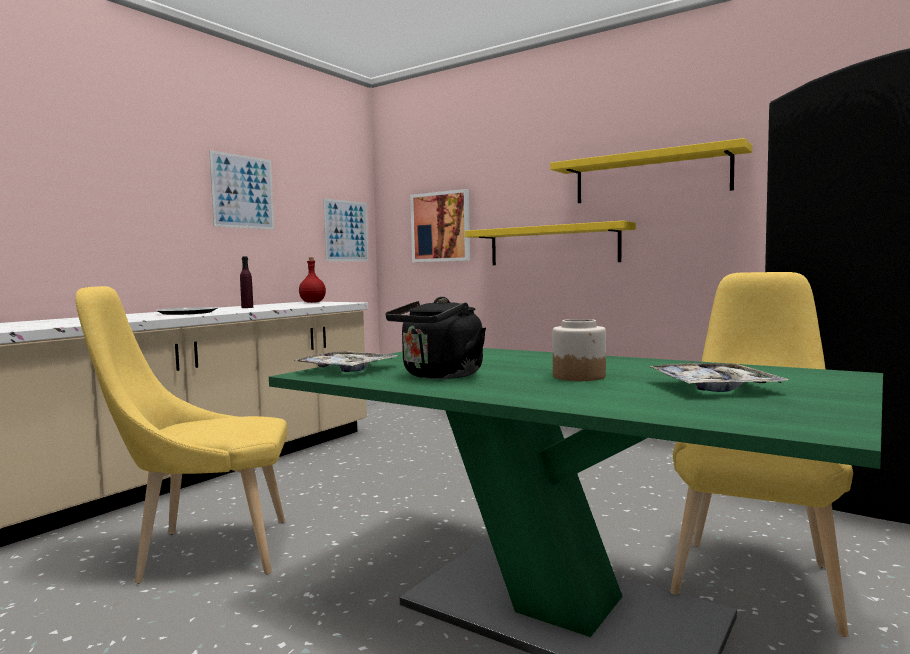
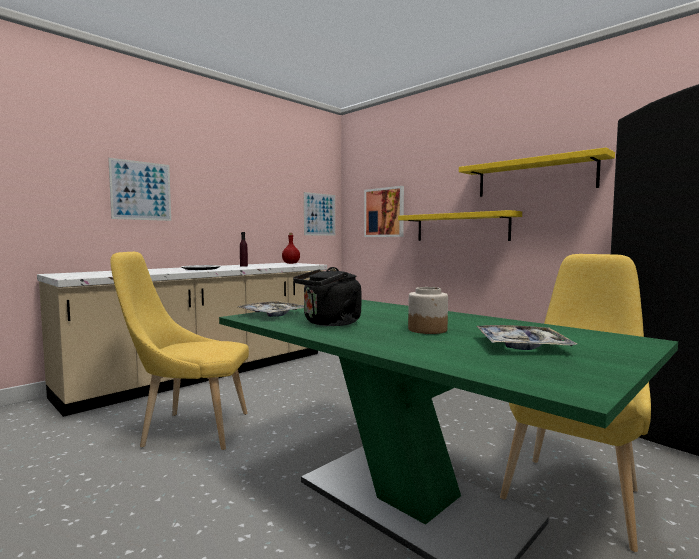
camera: 10 degrees right, 0 degrees up
(243, 192) = (247, 188): picture -> picture (141, 190)

